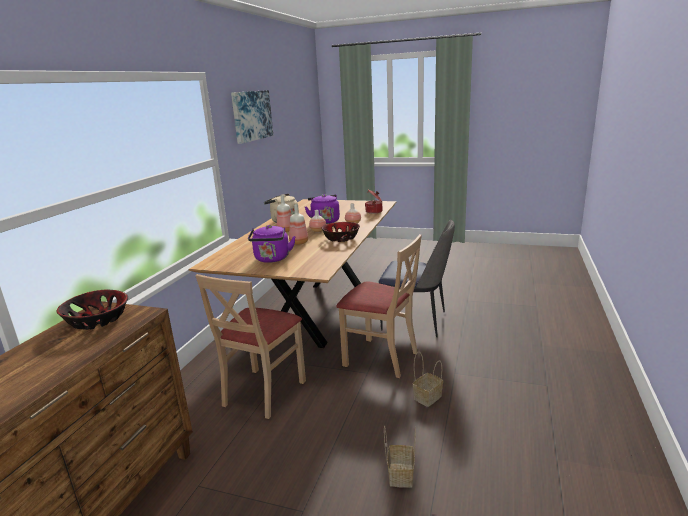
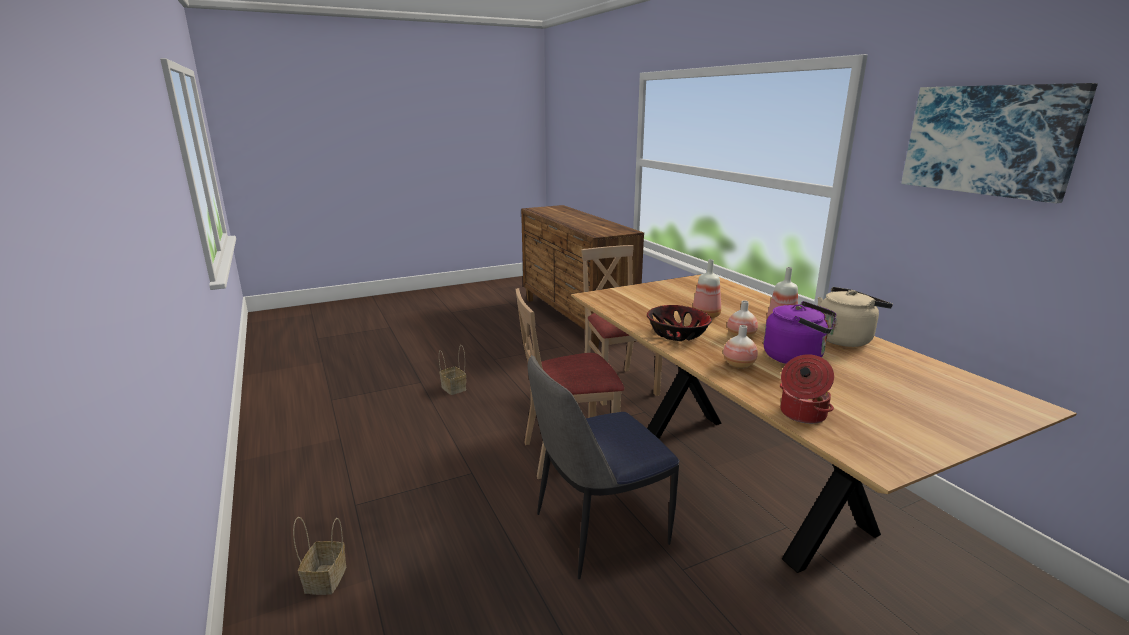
camera: 135 degrees right, 0 degrees up
(98, 320) = (610, 229): bowl -> none
(272, 259) = (670, 294): purple kettle -> none
(427, 396) = (479, 438): basket -> basket (326, 580)

